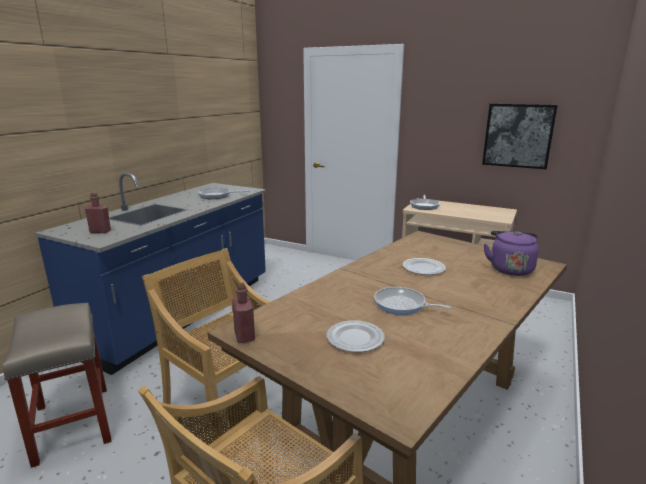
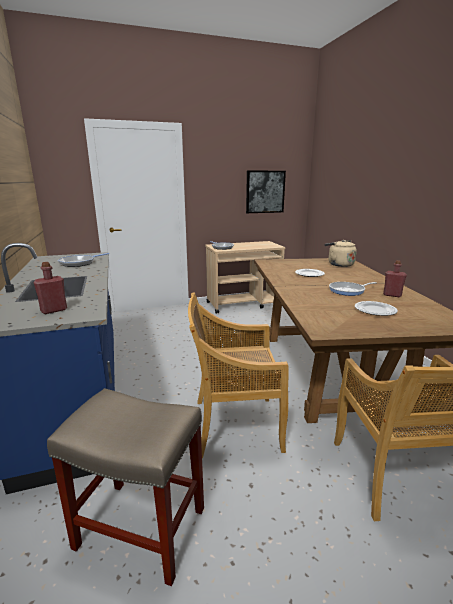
camera: 45 degrees left, 0 degrees up
(244, 336) = (334, 332): red bottle -> red bottle (392, 295)
(510, 269) = (339, 264): purple kettle -> beige kettle

